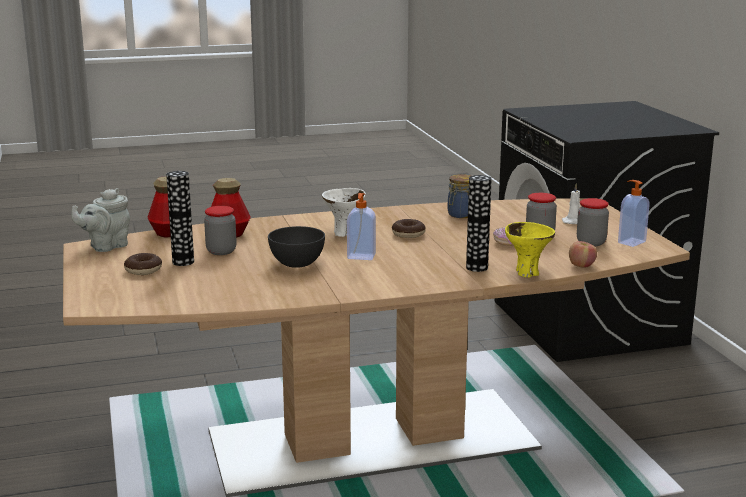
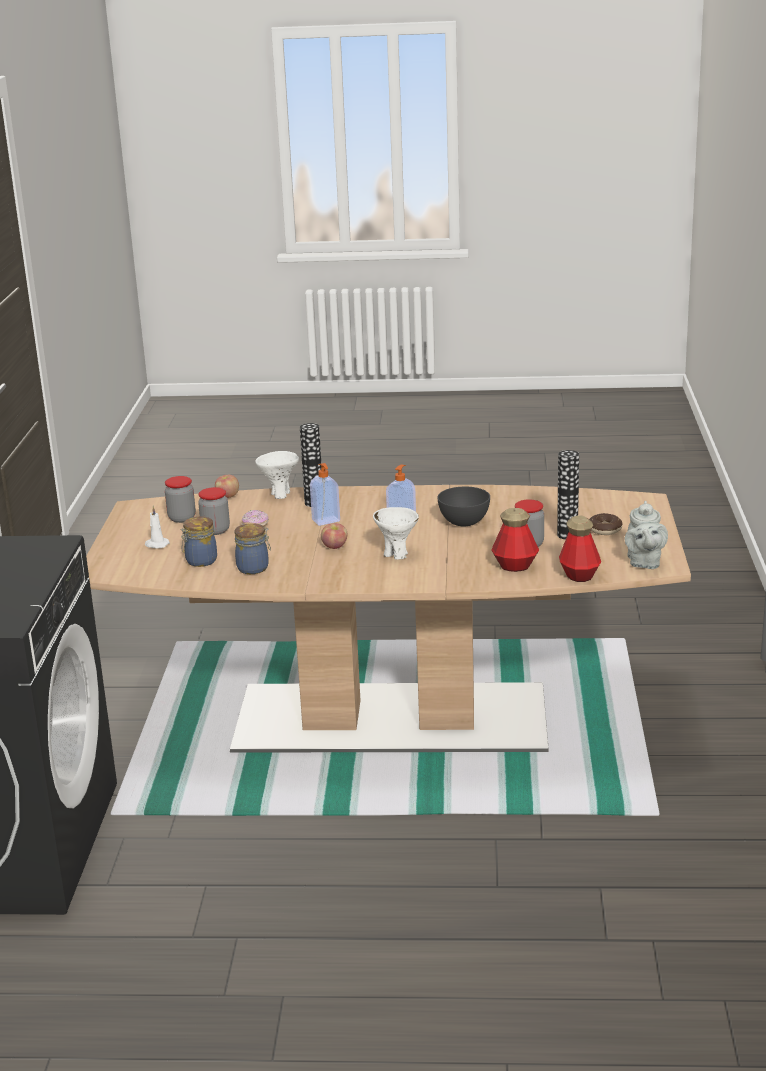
camera: 160 degrees left, 5 degrees up
(106, 246) = (644, 563): grey teapot -> grey teapot turned 120 degrees clockwise
(408, 234) = (335, 546): donut -> apple
(514, 215) = (200, 561): none -> jar
(527, 273) = (280, 494): yellow bowl -> white bowl
(631, 242) = (146, 515): soap dispenser -> soap dispenser (326, 521)

